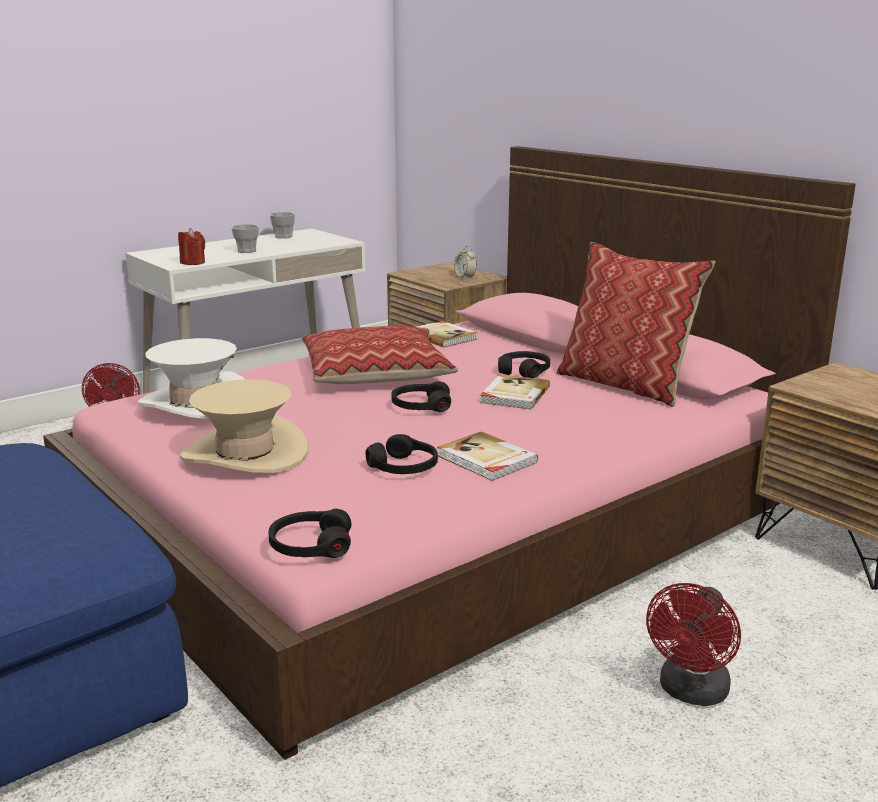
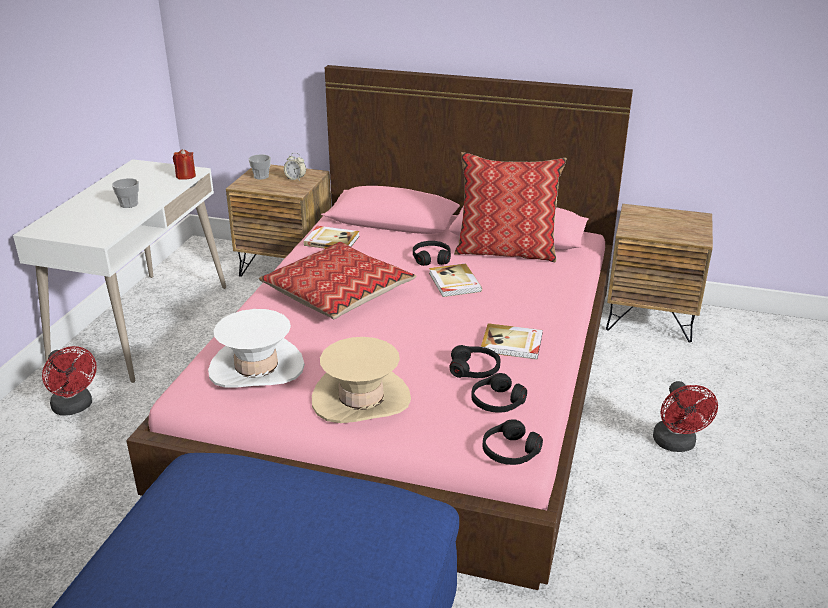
camera: 35 degrees left, 10 degrees up
(193, 262) = (108, 232): red candle -> red candle (185, 176)
(283, 237) = (128, 177): cup -> cup (261, 176)
(421, 406) = (413, 313): black headphones -> black headphones (497, 402)

